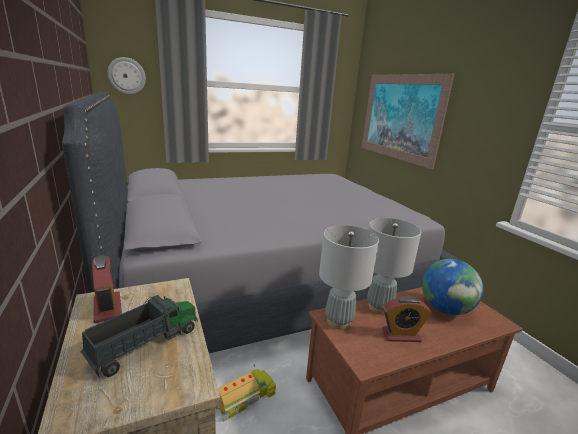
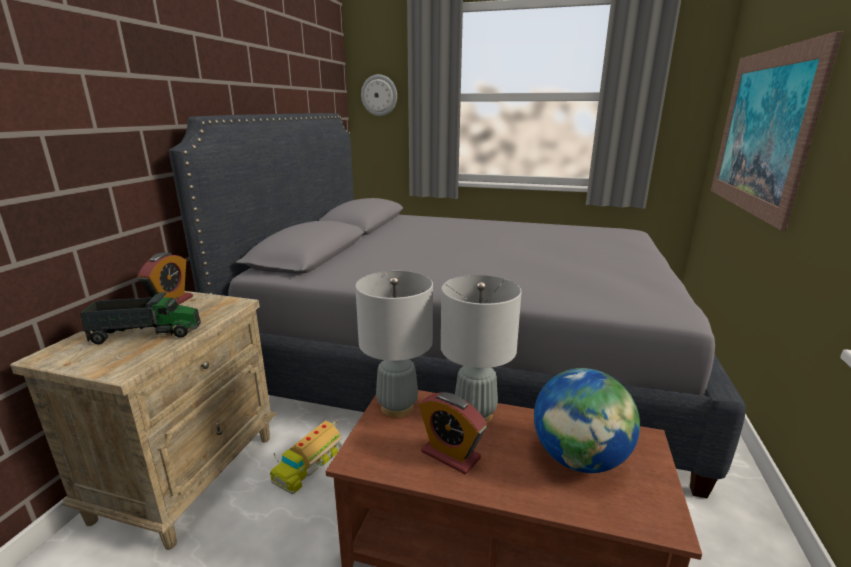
camera: 40 degrees right, 0 degrees up
(244, 399) = (308, 464): toy truck -> toy truck turned 120 degrees clockwise

